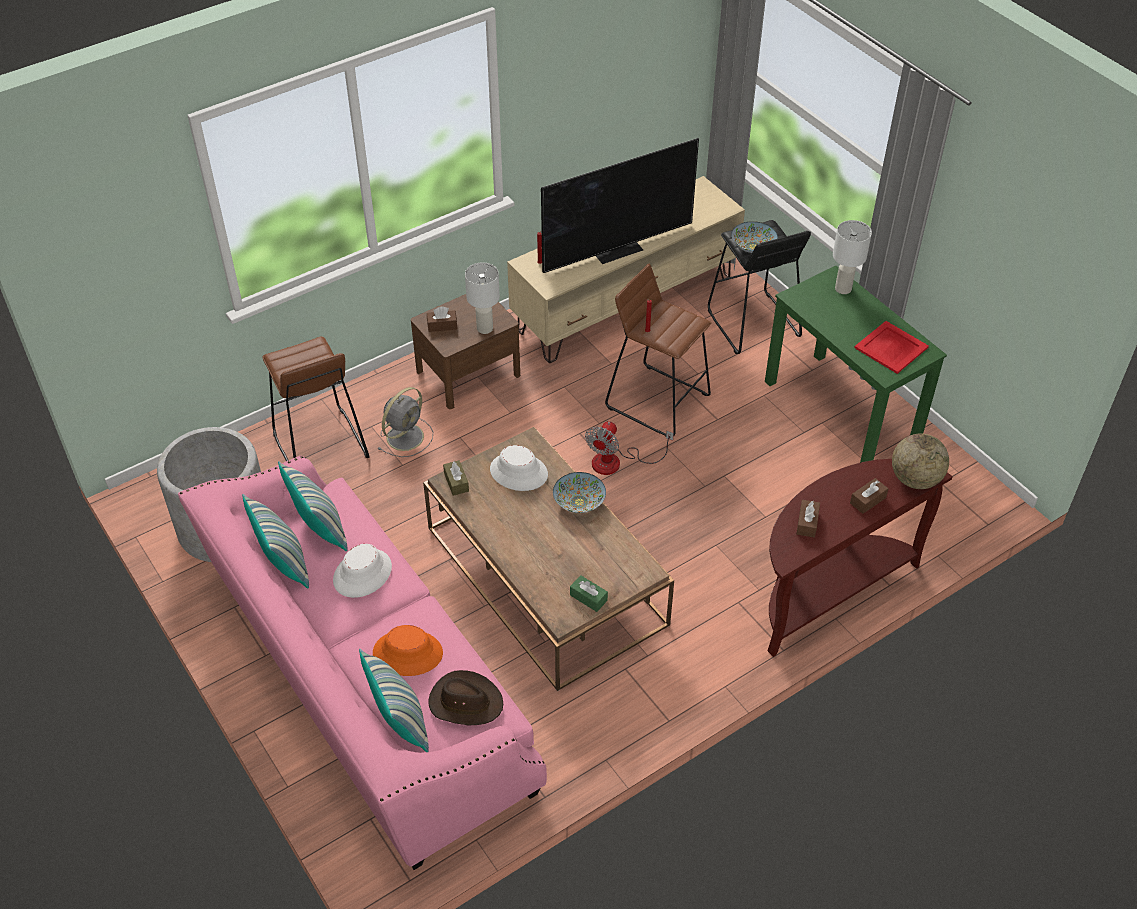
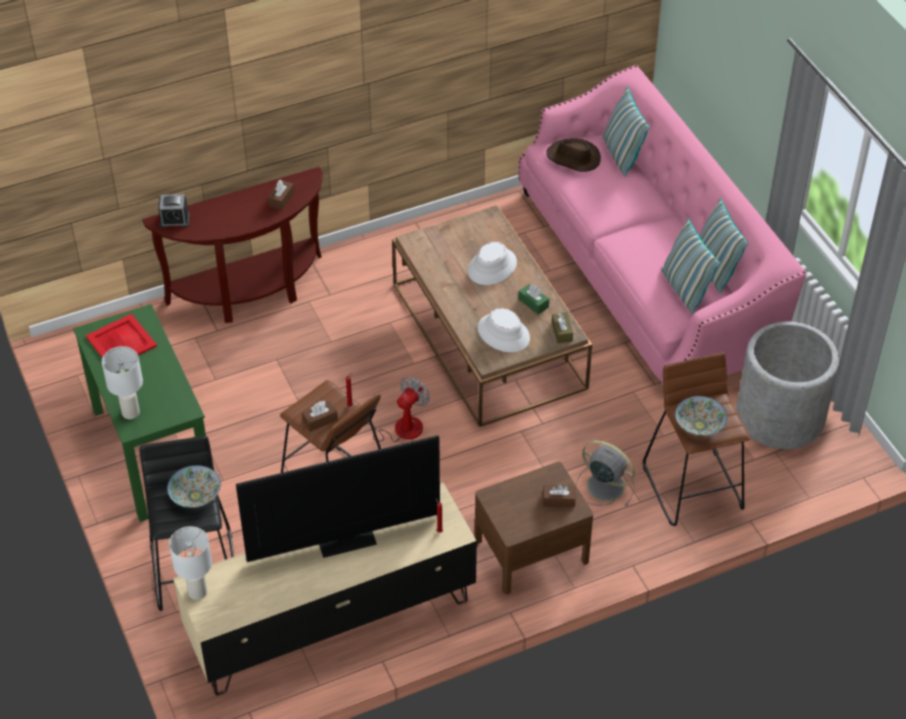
camera: 170 degrees left, 0 degrees up
(362, 573) = (648, 250): white hat -> white hat (492, 267)
(406, 436) = (604, 485): grey fan -> grey fan turned 75 degrees clockwise
(408, 653) = (613, 192): orange hat -> none
(484, 328) = (513, 490): white table lamp -> white table lamp (197, 592)
(579, 502) = (455, 301): bowl -> bowl (699, 425)
(588, 598) = (465, 228): green tissue box -> green tissue box (533, 303)
(867, 500) = (223, 209): brown tissue box -> brown tissue box (320, 420)
(915, 479) = (174, 220): globe -> alarm clock

